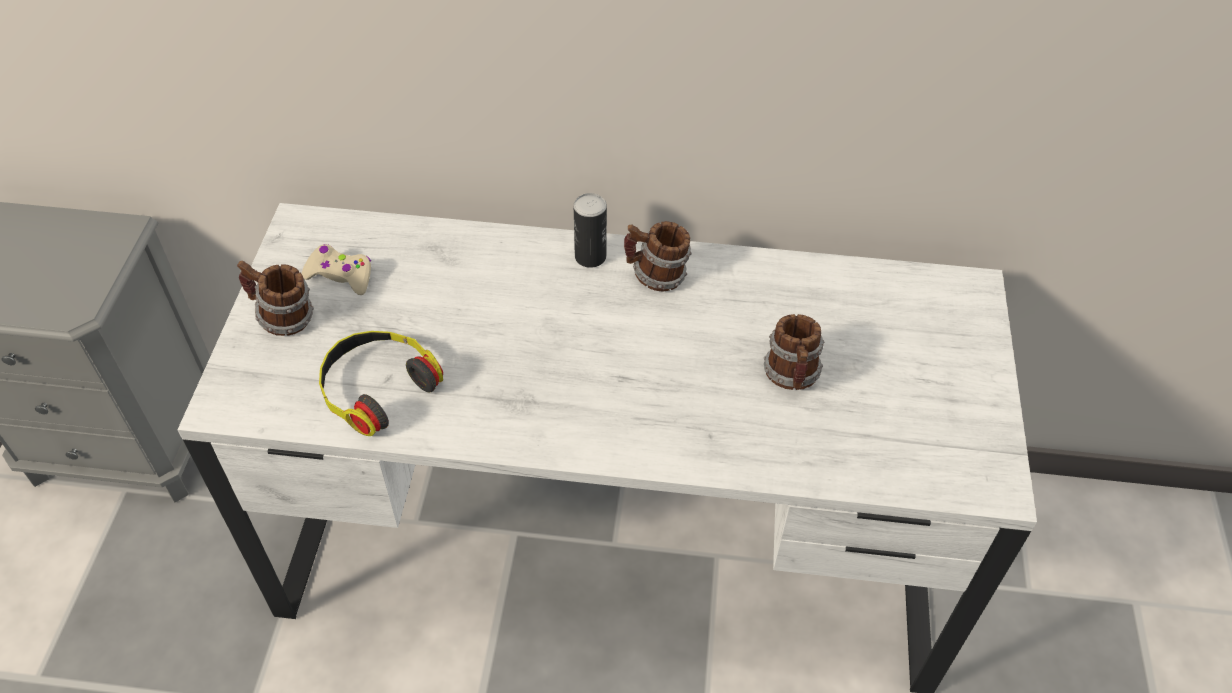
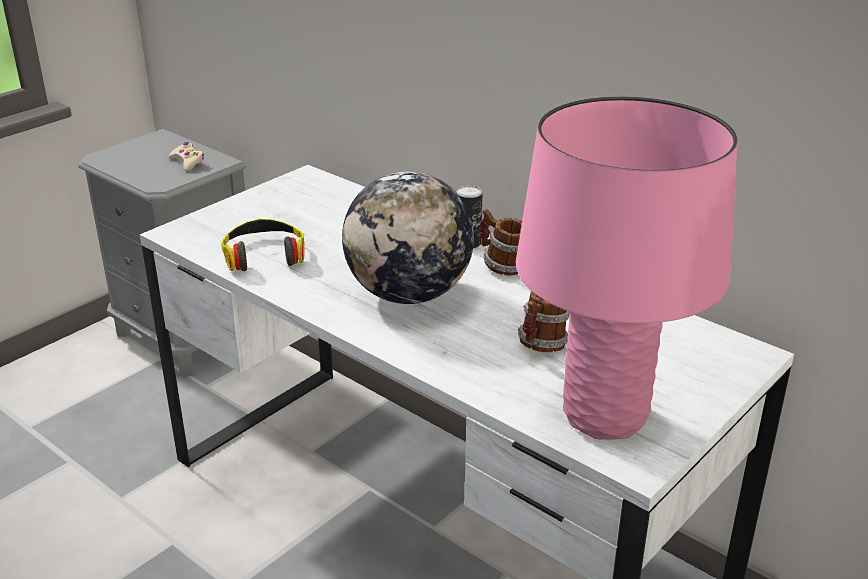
camera: 35 degrees right, 20 degrees down
(283, 318) = (249, 210): mug -> none
(340, 275) = (303, 203): beige game controller -> beige game controller (187, 162)
(599, 368) = (409, 294): none -> globe
(923, 442) = (605, 417): none -> pink table lamp

